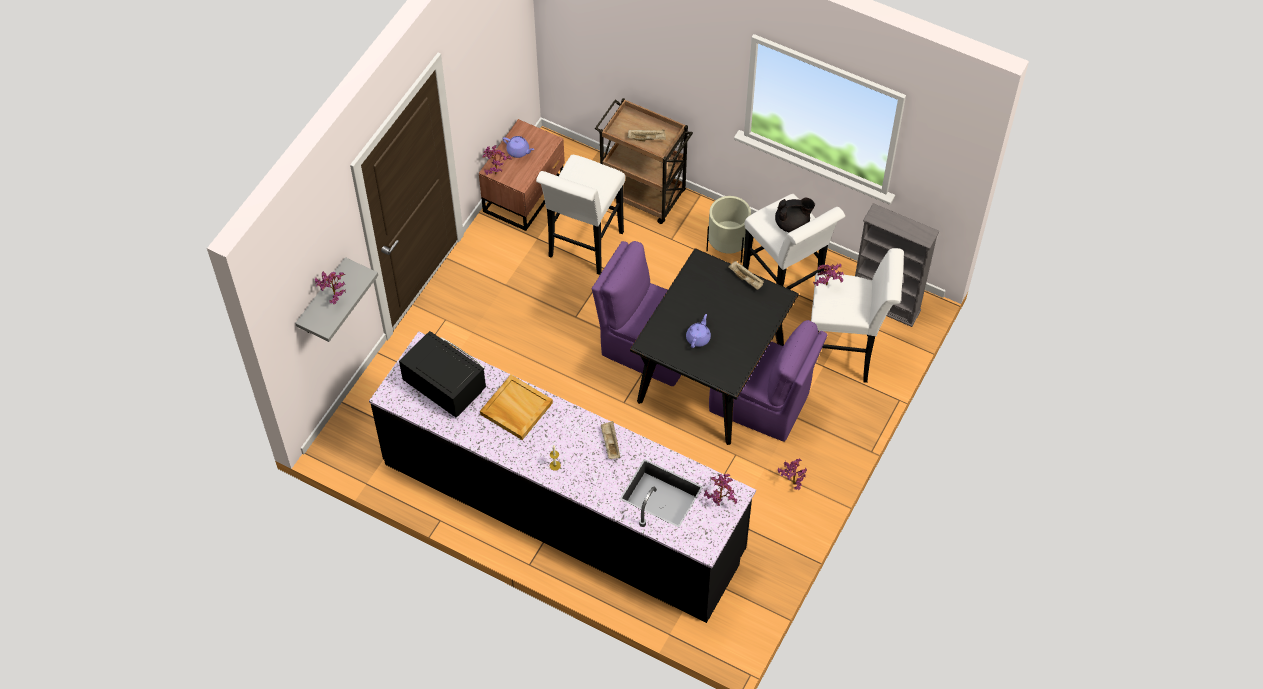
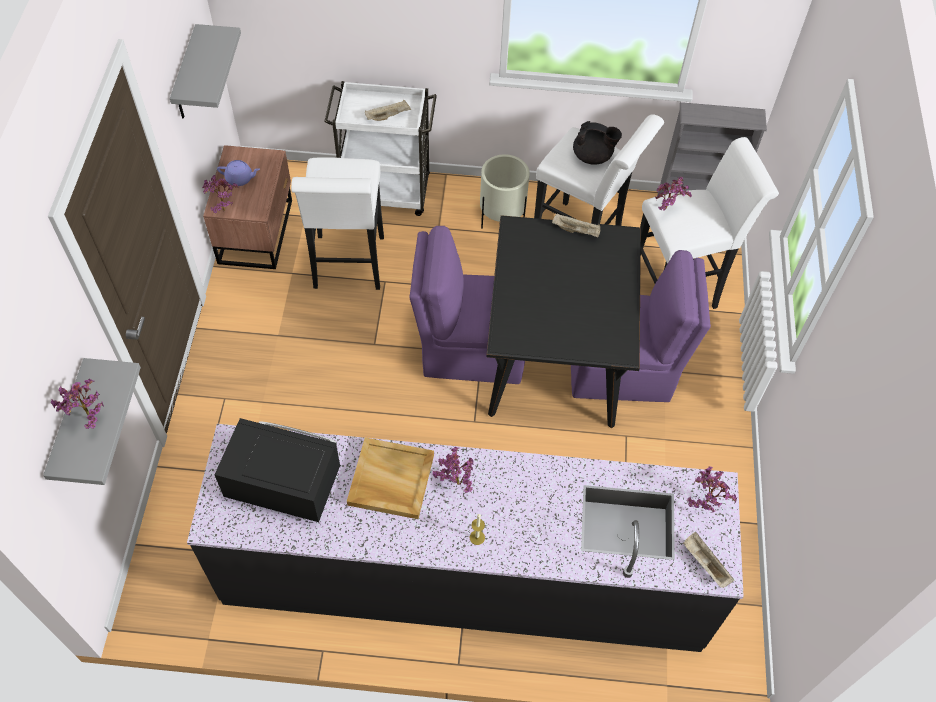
camera: 25 degrees left, 0 degrees up
(493, 69) = (186, 76): none -> grey shelf
(610, 443) = (532, 481): beige tray -> beige tray (705, 563)
(643, 195) = (386, 192): brown cart -> white cart
(698, 337) = (559, 313): purple teapot -> none
(791, 482) = (702, 444): potted plant -> potted plant (454, 483)
(792, 224) = (593, 156): black teapot -> black teapot turned 45 degrees clockwise

